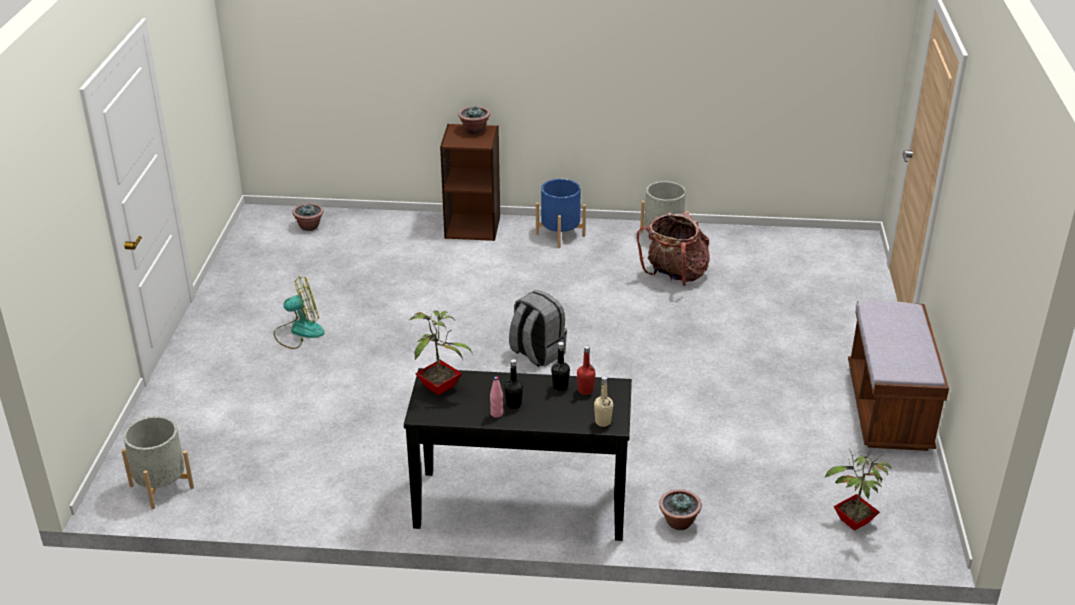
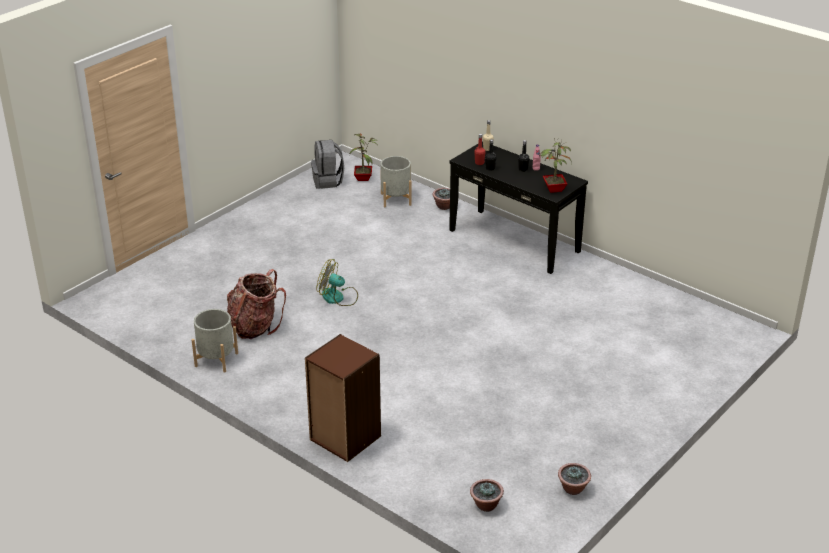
camera: 145 degrees left, 0 degrees up
(161, 486) = (715, 324): grey planter -> grey planter (396, 199)
(299, 331) = (567, 395): fan -> fan (338, 297)
(474, 131) = (332, 359): potted plant -> potted plant (573, 489)
(537, 353) = (416, 312): grey backpack -> grey backpack (328, 181)
(560, 235) = (287, 397): blue planter -> none
(888, 409) = (266, 208): brown bench -> none

